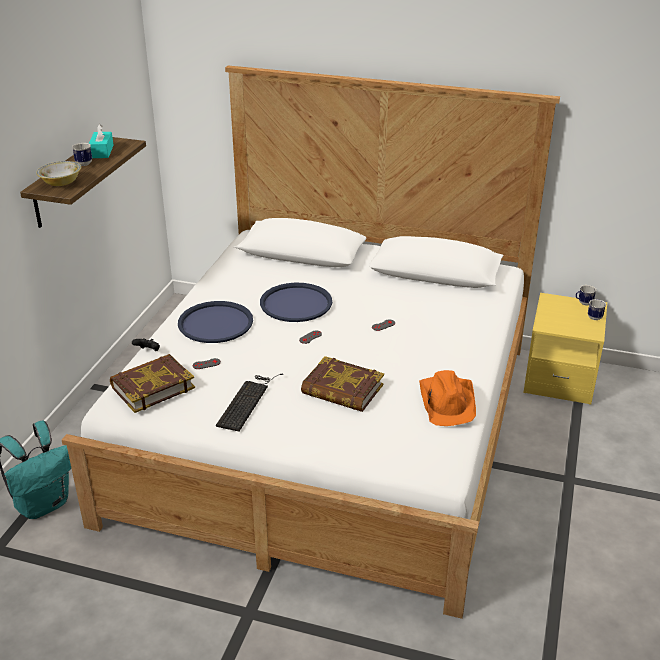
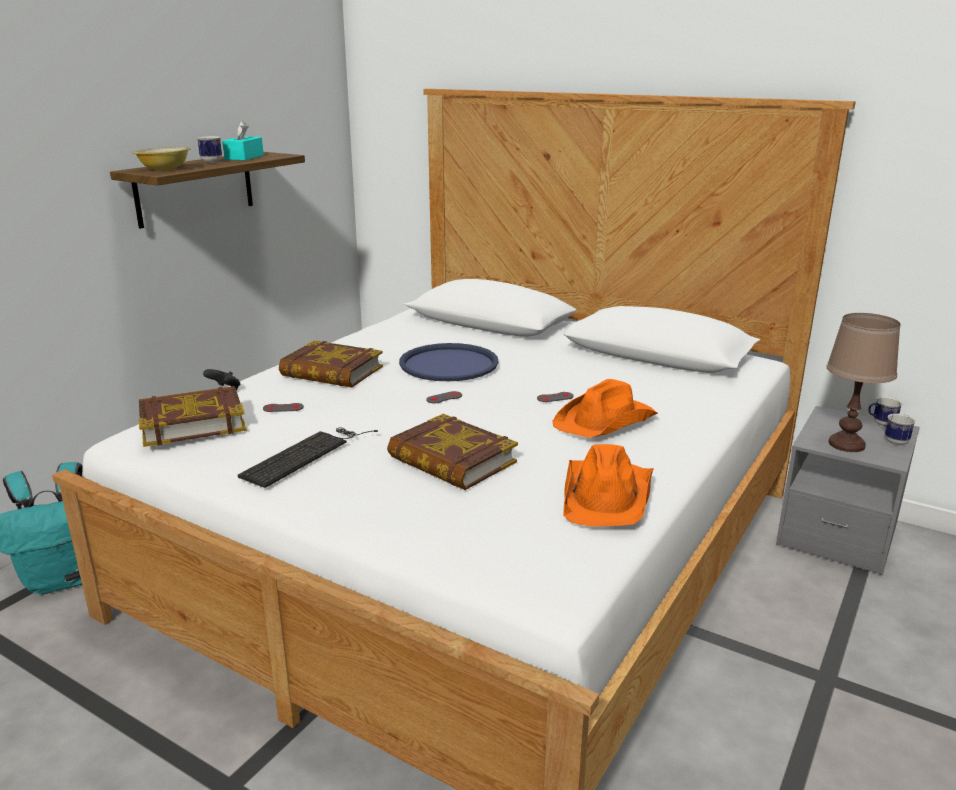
camera: 15 degrees right, 10 degrees down
(215, 323) = (331, 372): blue tray -> book
(424, 341) = (606, 421): none -> orange hat
(559, 378) = (837, 535): yellow nightstand -> grey nightstand
(565, 324) = (847, 444): none -> brown table lamp

